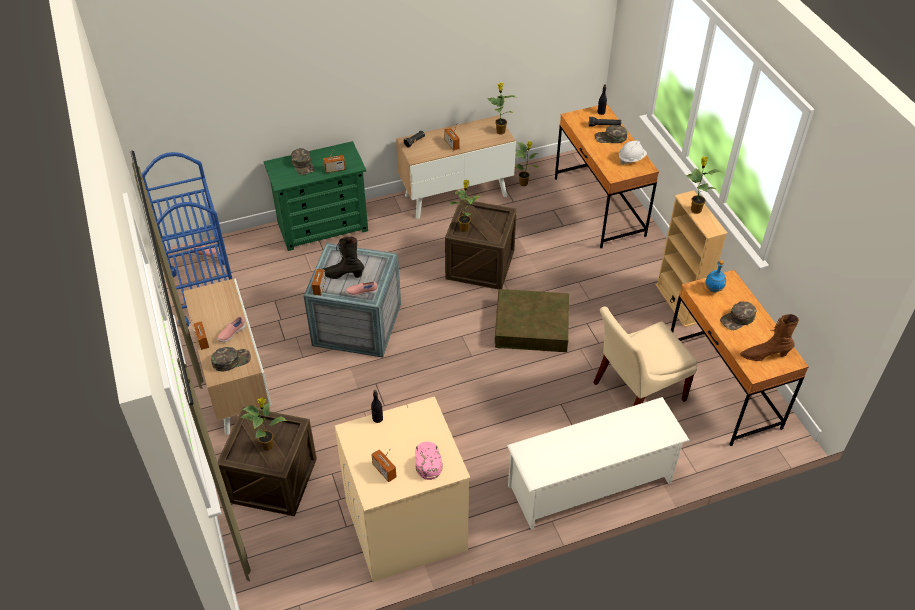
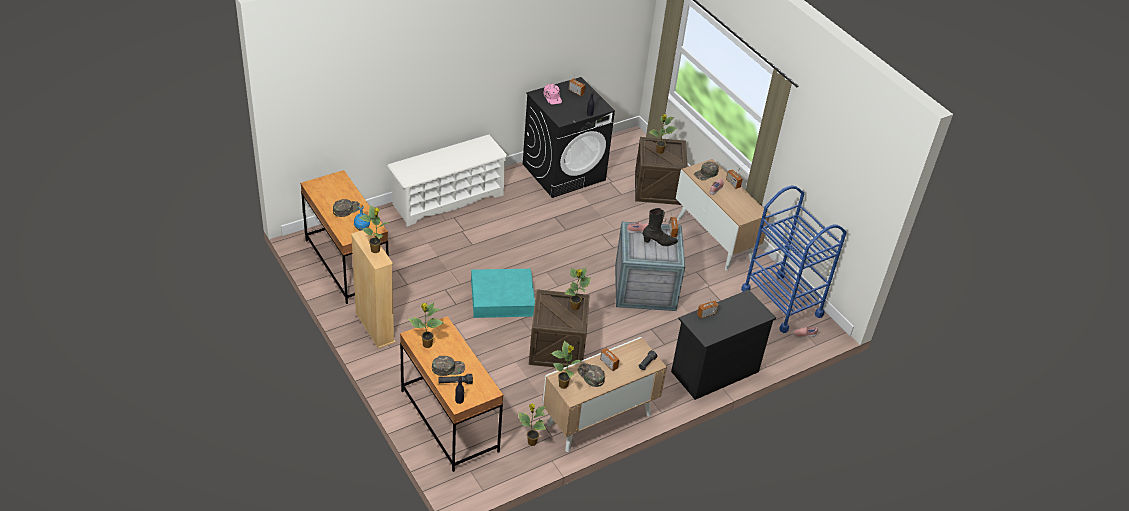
camera: 165 degrees right, 5 degrees down
(303, 165) = (738, 316): green cap -> green cap (590, 376)
(323, 227) = (714, 371): green dresser -> black dresser
(405, 526) = (564, 172): beige washing machine -> black washing machine
(532, 326) = (502, 298): brown storage box -> turquoise storage box
(631, 158) = (426, 344): white hard hat -> potted plant
(635, 392) = (415, 256): beige chair -> none
(764, 355) = (331, 187): brown boot -> none

